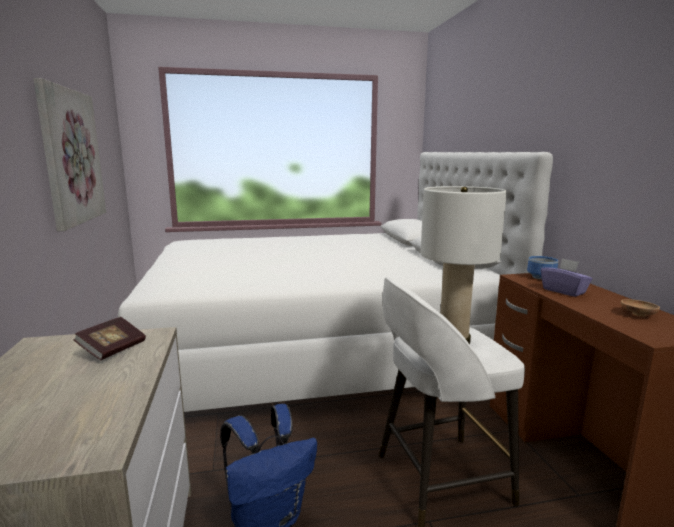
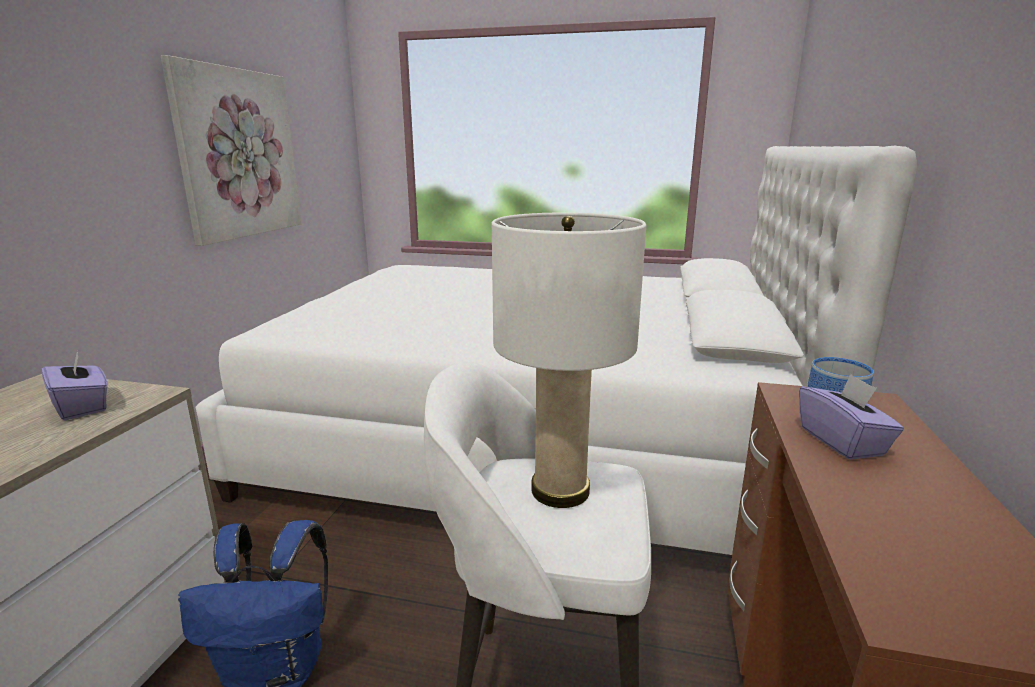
camera: 25 degrees right, 5 degrees up
(113, 349) = (82, 406): book -> purple tissue box
(638, 315) = (949, 540): brown bowl -> none

